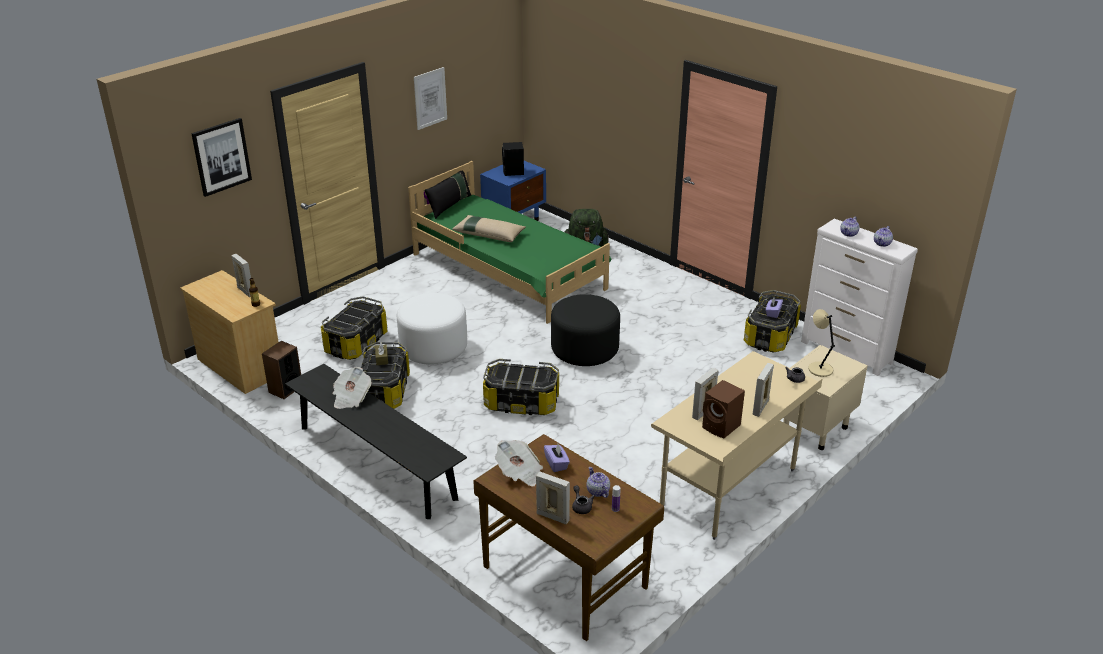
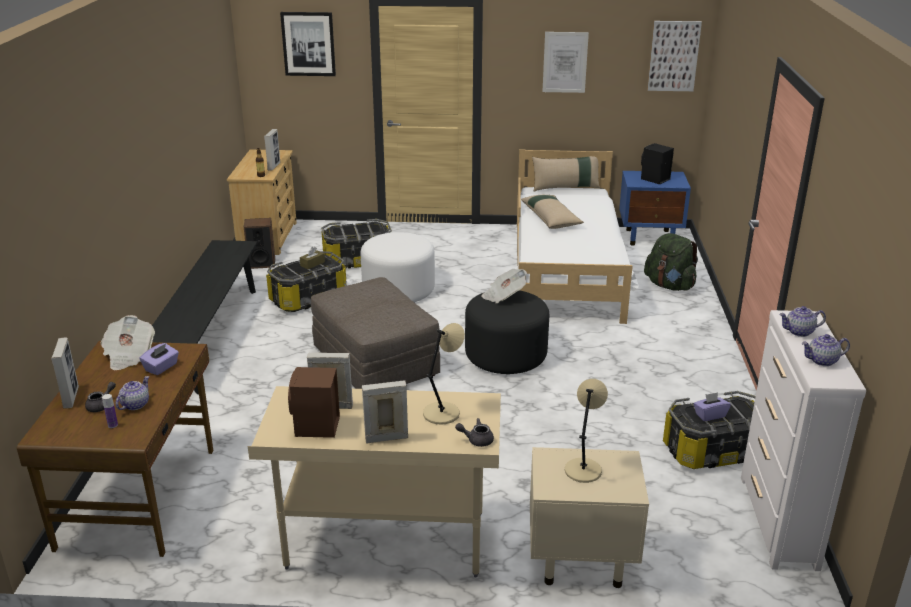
camera: 50 degrees right, 5 degrees down
(351, 398) = (222, 268): newspaper -> newspaper (503, 296)
(449, 205) = (565, 187): black pillow -> beige pillow
(500, 67) = (673, 56): none -> picture
(509, 271) = (567, 270): green bed -> white bed
(521, 403) = (376, 362): storage box -> grey ottoman
(753, 378) = (442, 412): none -> beige table lamp

